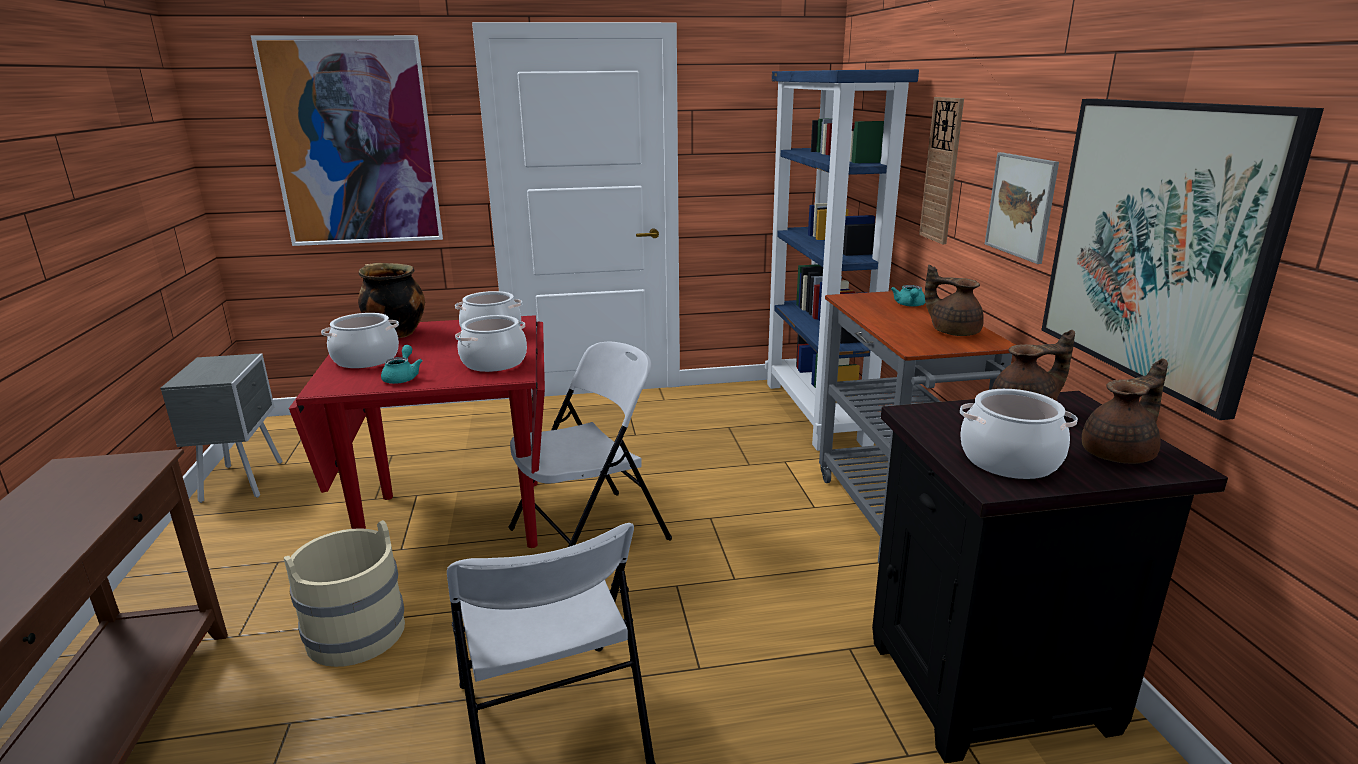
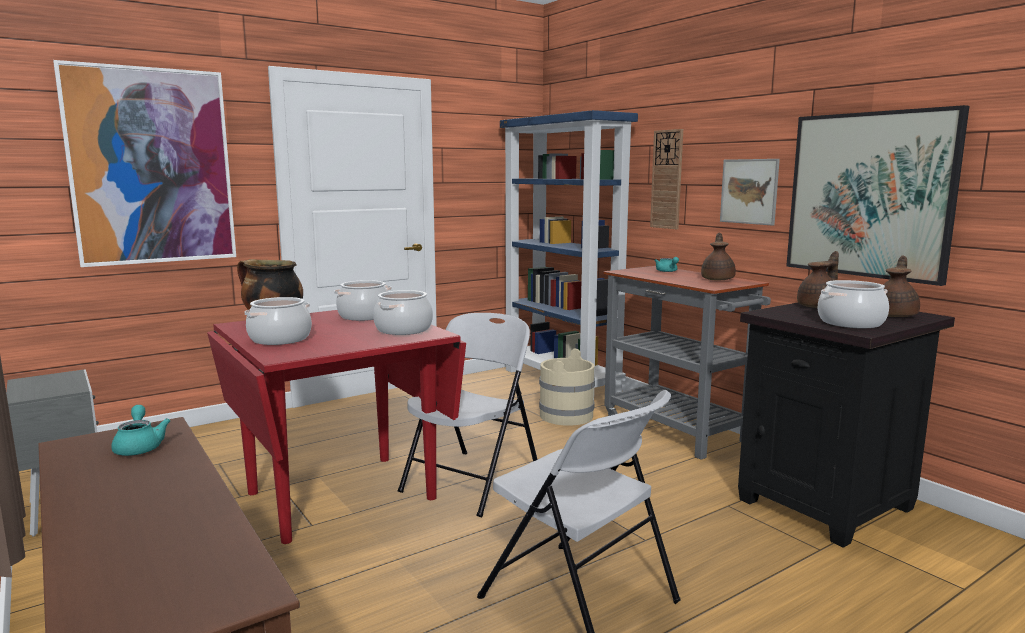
camera: 25 degrees left, 10 degrees down
(356, 632) = (338, 589): beige bucket -> beige bucket (566, 415)
(402, 377) = (340, 344): turquoise teapot -> turquoise teapot (139, 446)
(953, 331) = (718, 279): brown teapot -> brown teapot turned 90 degrees clockwise

